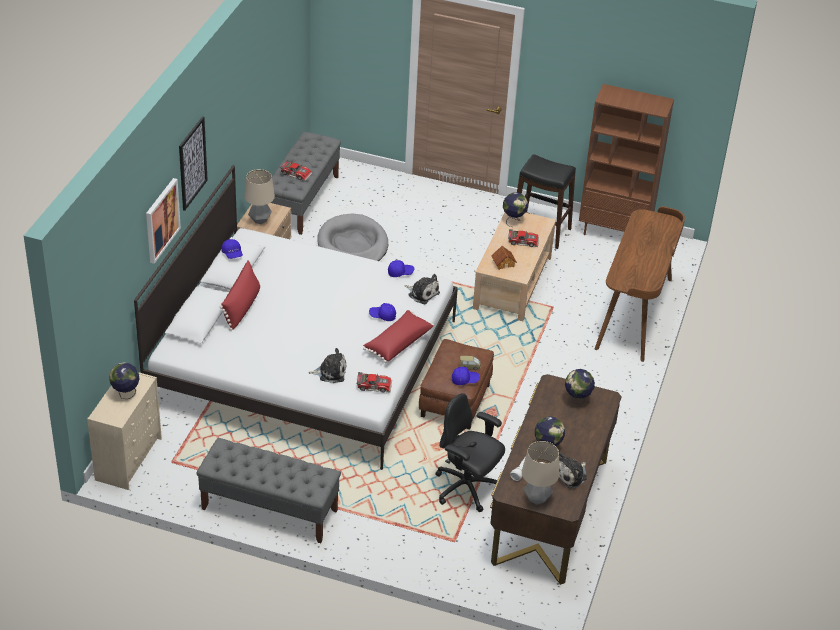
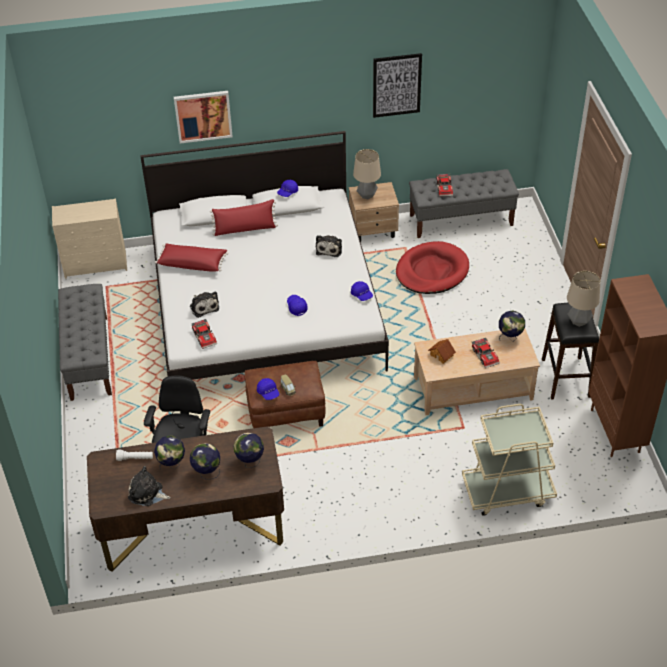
camera: 65 degrees right, 5 degrees up
(125, 394) = (88, 212): globe -> globe (207, 473)
(192, 163) = (267, 95): picture -> picture (396, 85)
(352, 245) = (432, 271): grey dog bed -> red dog bed
(397, 343) = (269, 329): red pillow -> red pillow (192, 263)
(422, 293) = (345, 318): plush toy -> plush toy (329, 249)
(537, 499) = (103, 481): table lamp -> table lamp (579, 322)
(635, 313) = (507, 491): brown desk -> beige cart

